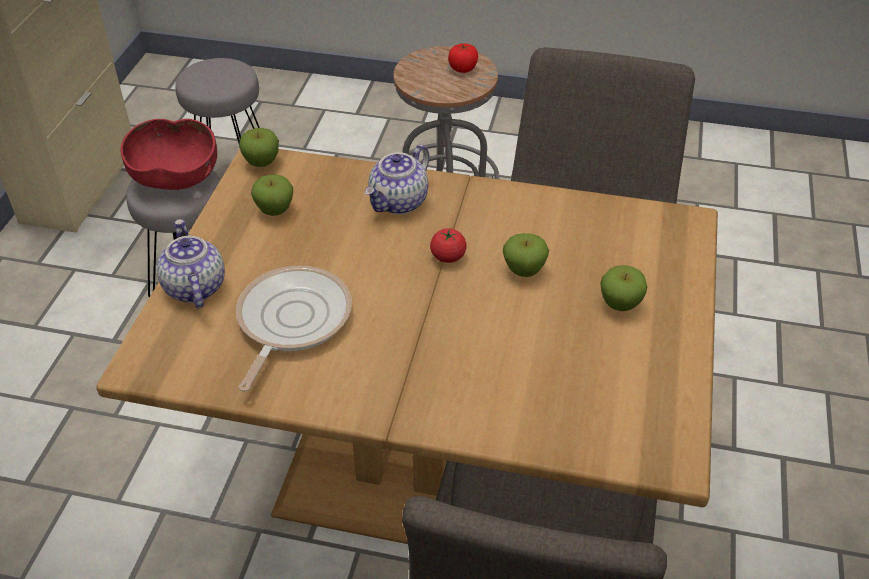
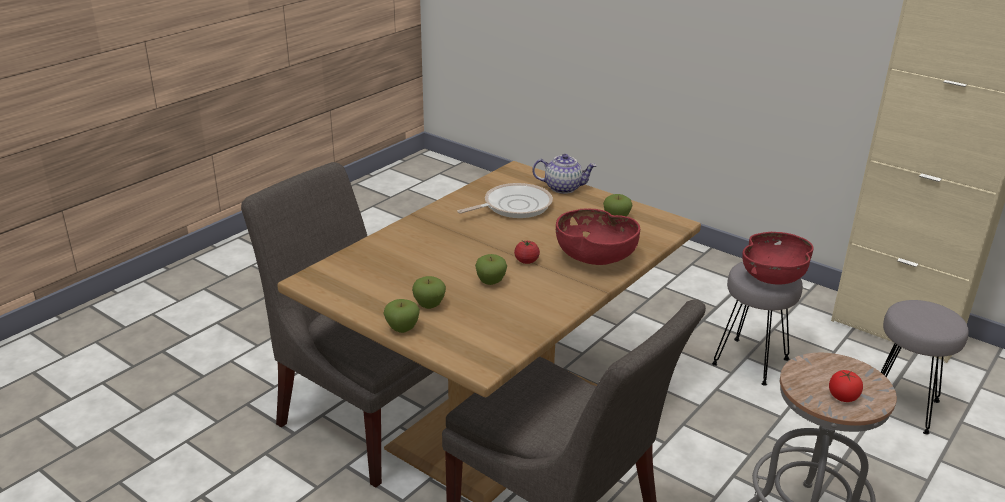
camera: 115 degrees right, 15 degrees down
(261, 162) = (672, 224): apple -> apple (402, 329)
(290, 321) = (513, 206): frying pan -> frying pan turned 75 degrees counterclockwise
(399, 202) = (594, 258): teapot -> red bowl

